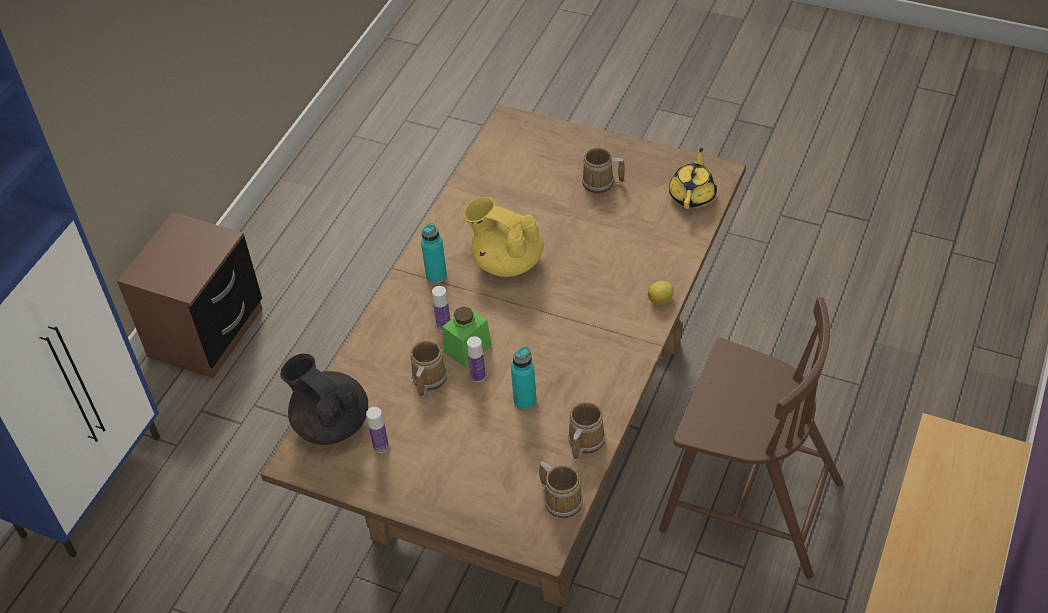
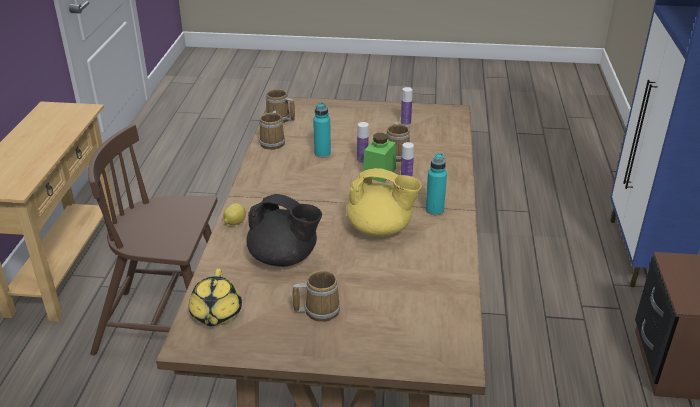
camera: 160 degrees right, 15 degrees down
(331, 423) = (446, 127): black teapot -> black teapot (284, 257)

